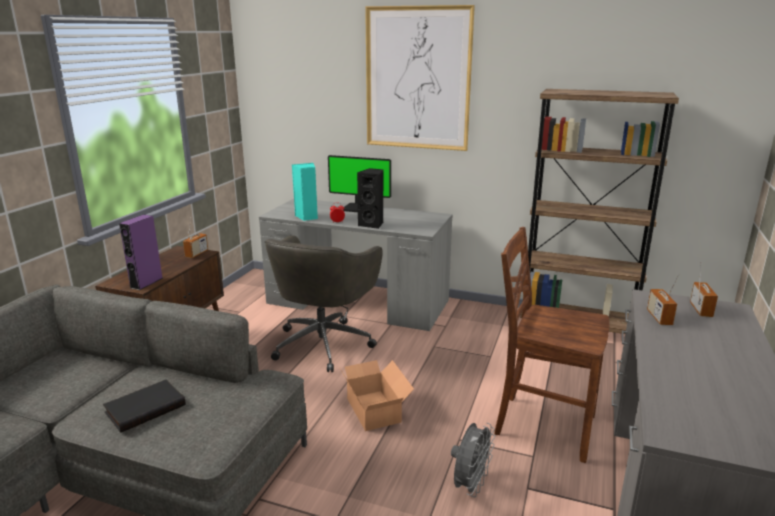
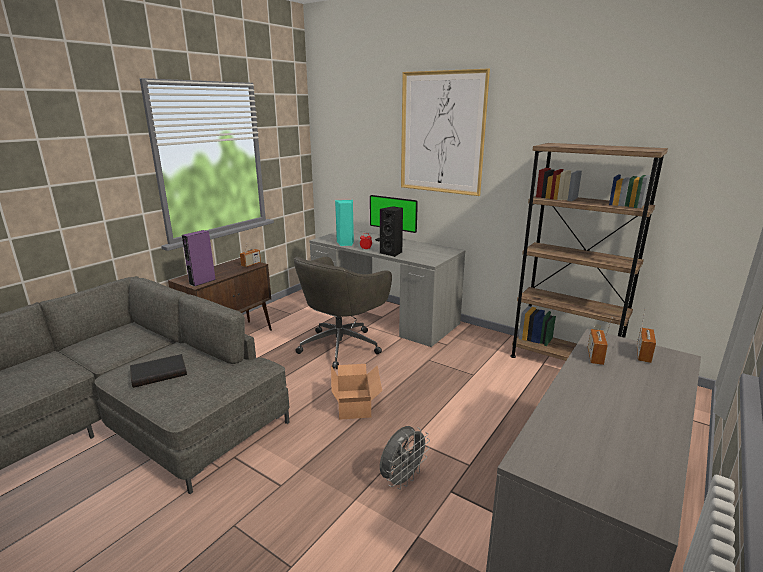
camera: 15 degrees right, 0 degrees up
(542, 425) = (491, 440): brown chair -> none

